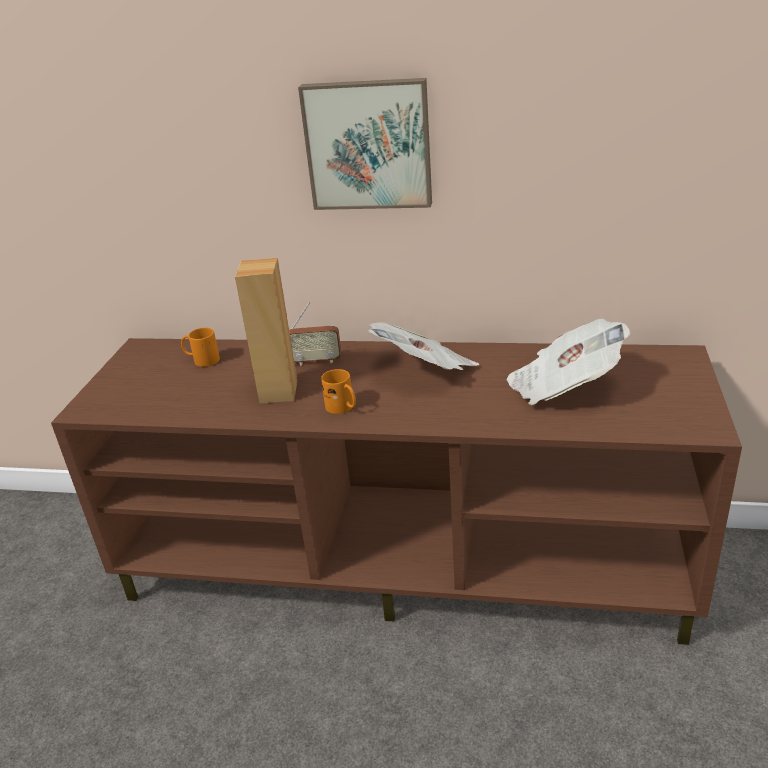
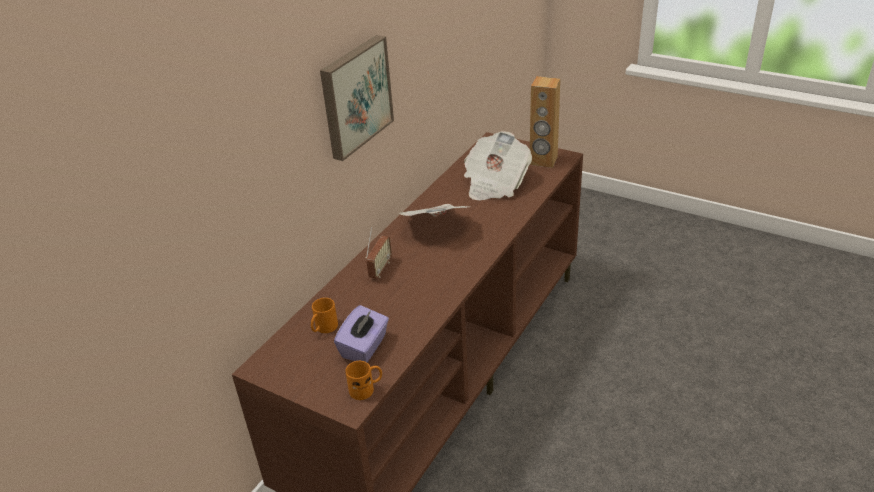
camera: 70 degrees left, 5 degrees up
(176, 391) = (364, 347): none -> purple tissue box
(277, 392) = (411, 293): brown speaker -> brown speaker (543, 161)
(343, 408) = (456, 267): orange mug -> orange mug (366, 389)

